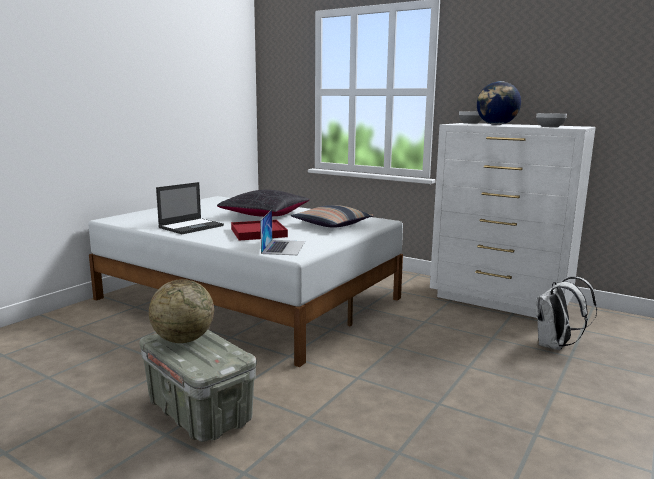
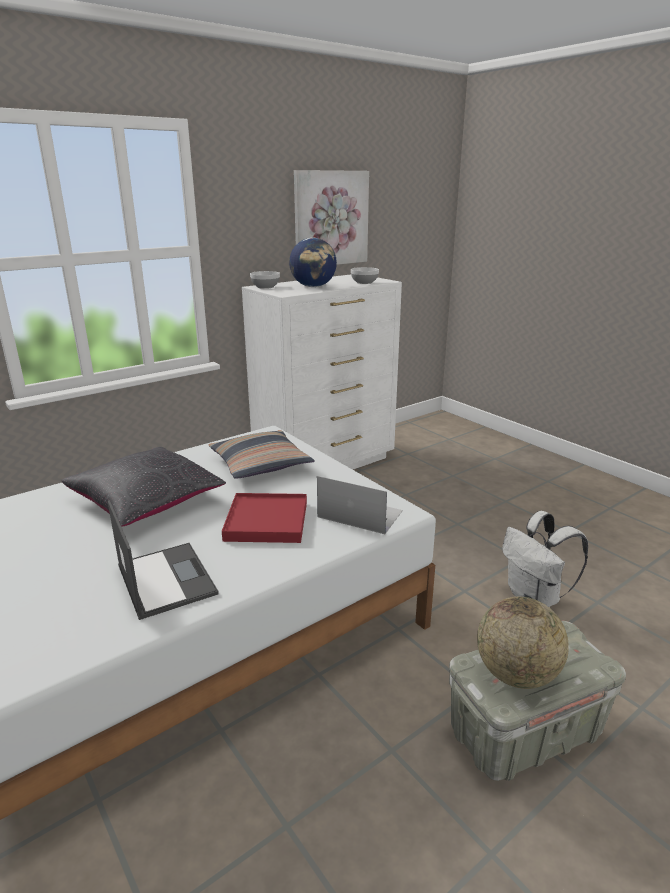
camera: 70 degrees left, 10 degrees up
(555, 346) = (433, 474): white backpack -> white backpack (535, 598)
(569, 70) = (330, 218): none -> picture

